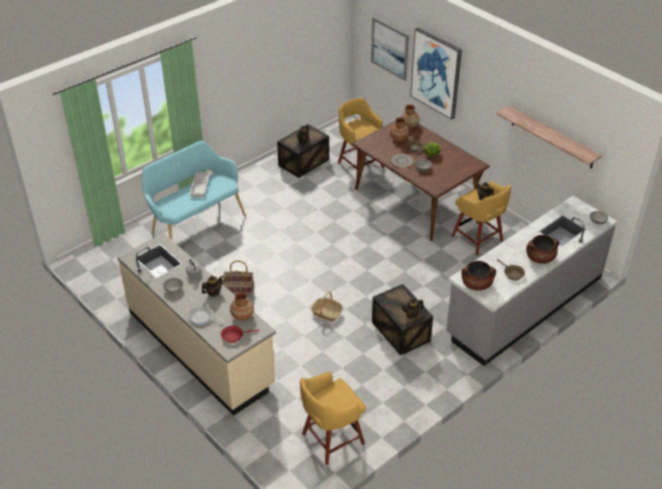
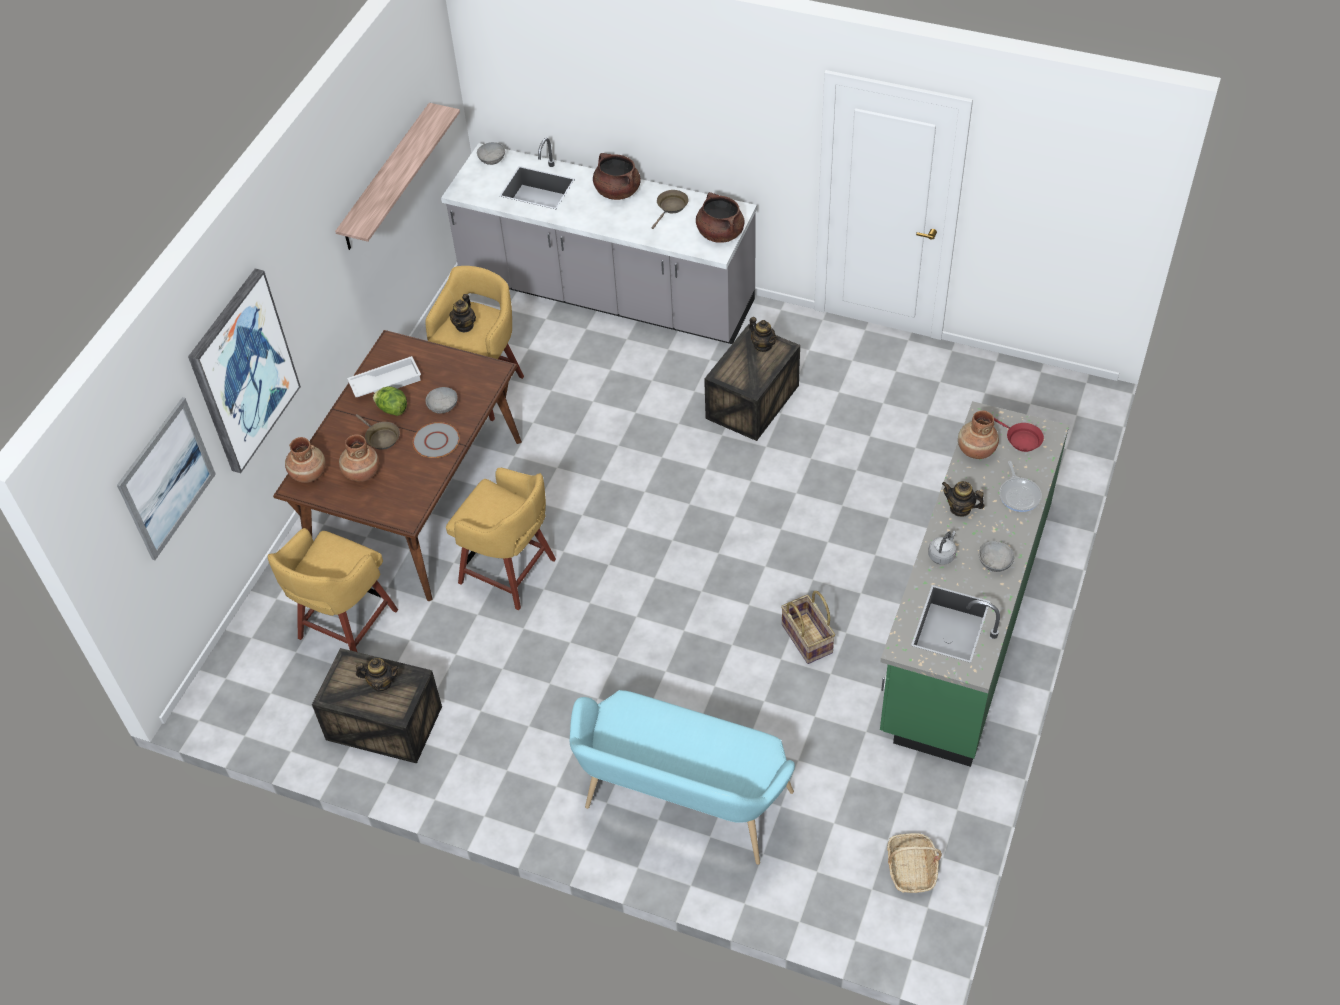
camera: 115 degrees left, 10 degrees up
(200, 348) = (964, 620): beige counter -> green counter
(201, 186) = (659, 747): white tray -> white tray (386, 381)
(326, 313) = (777, 500): basket -> basket (911, 869)
(331, 439) = (996, 396): yellow stool -> yellow stool (510, 573)

